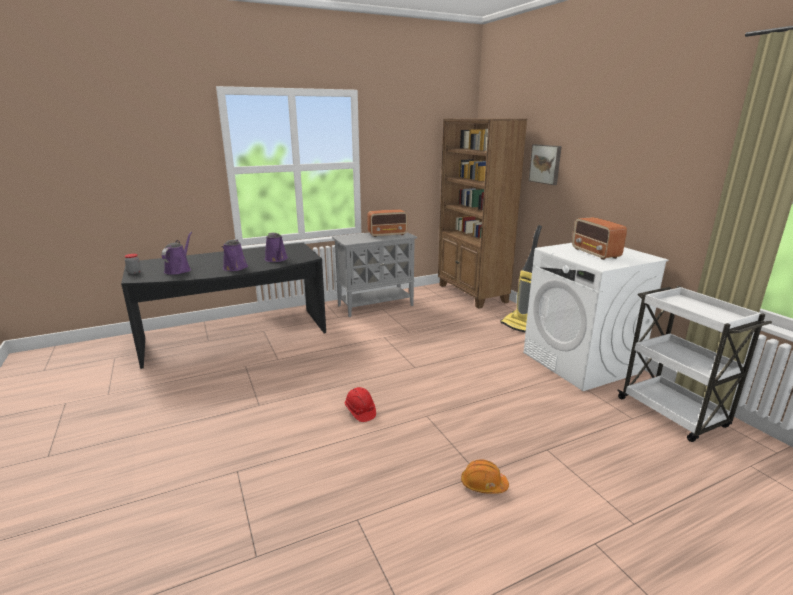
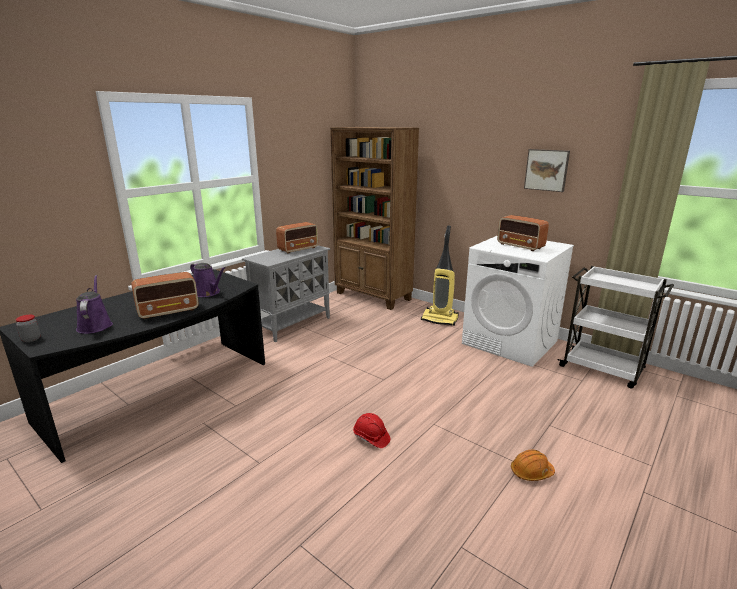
camera: 25 degrees left, 0 degrees up
(234, 268) = (169, 311): purple watering can -> radio
(546, 164) = (442, 169): picture -> picture (547, 170)

